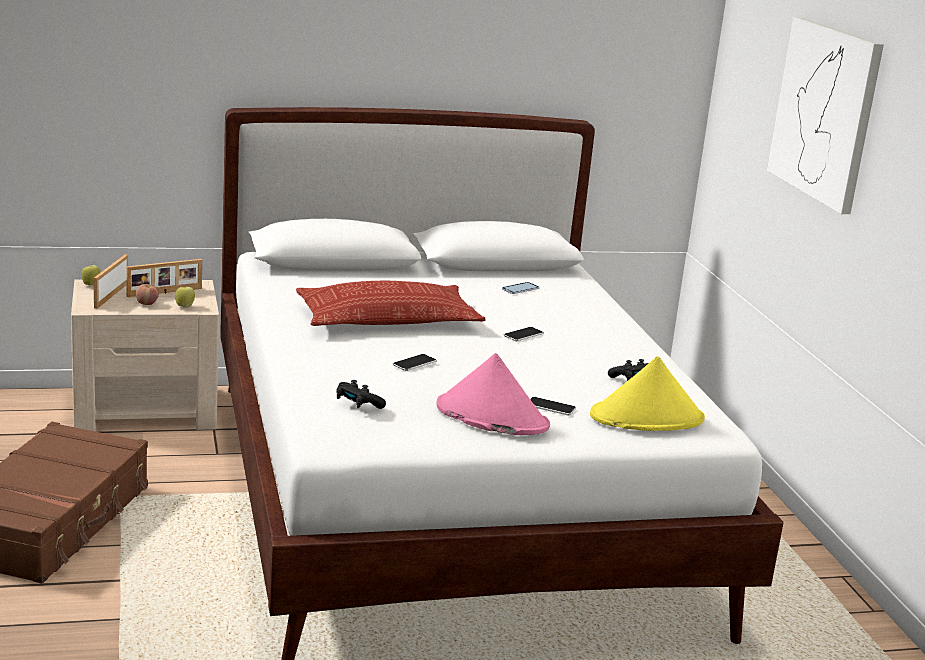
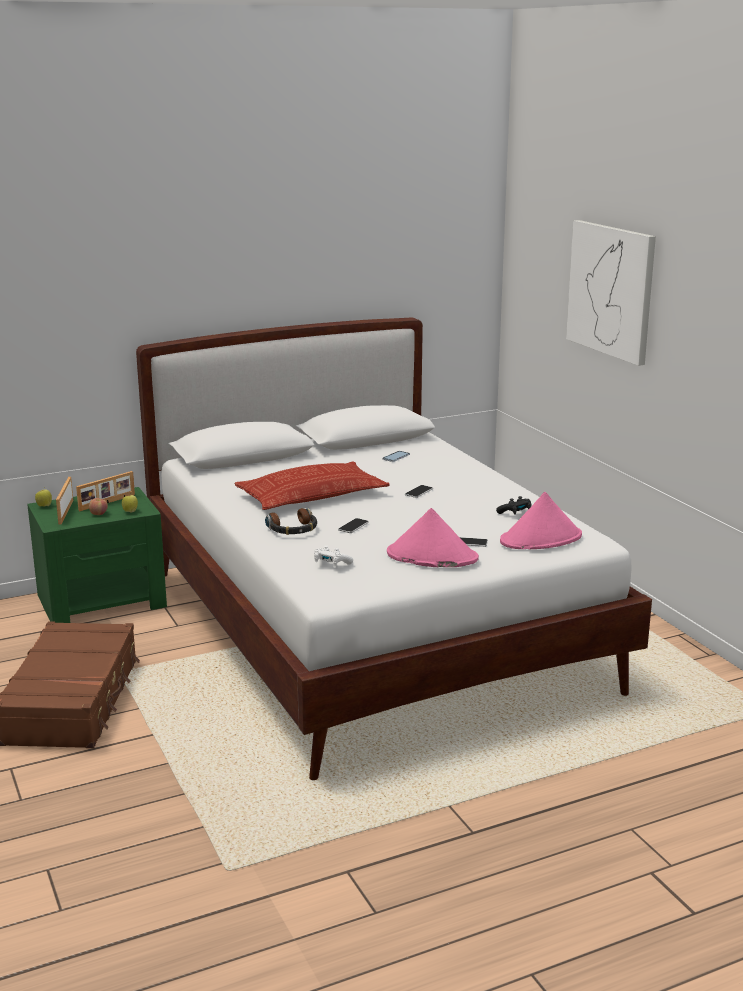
camera: 10 degrees left, 0 degrees up
(146, 409) = (102, 601): beige nightstand -> green nightstand
(339, 355) = (293, 529): none -> headphones
(358, 404) = (331, 564): black game controller -> white game controller
(647, 418) = (541, 539): yellow hat -> pink hat

